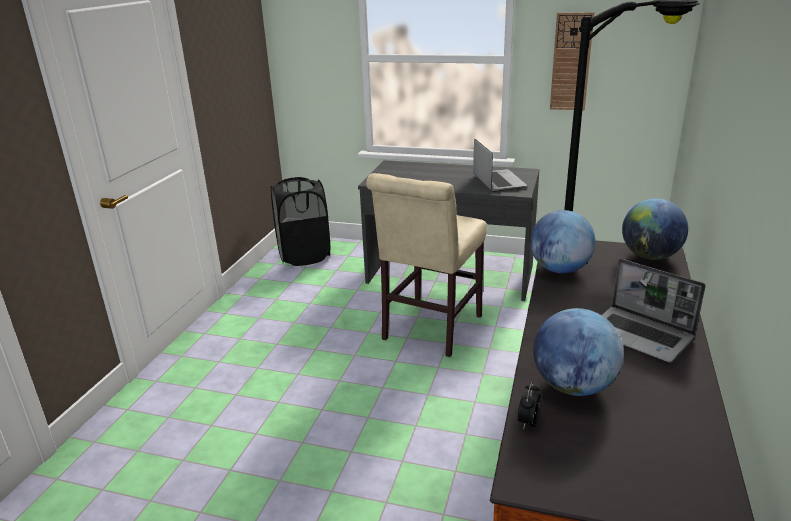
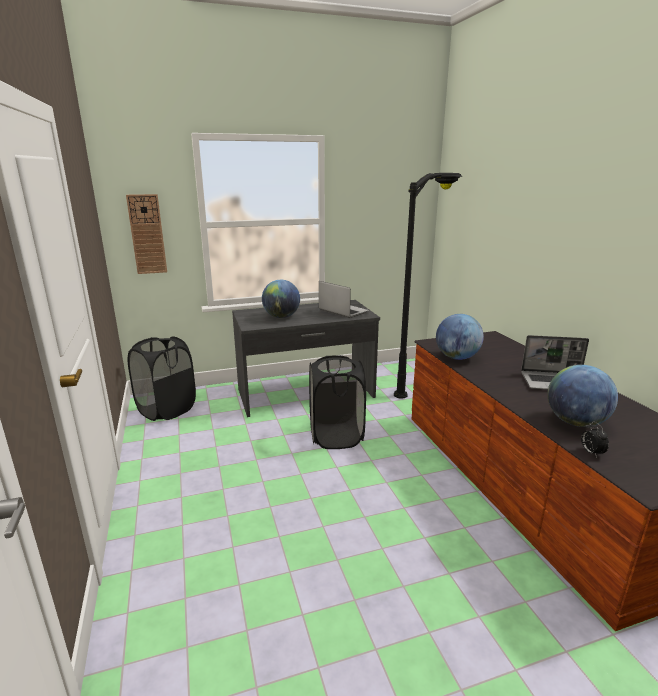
camera: 35 degrees left, 5 degrees down
(429, 330) = (336, 436): beige chair -> black laundry basket
(571, 62) = (365, 220): wall clock -> wall clock (147, 234)
(650, 256) = (489, 339): globe -> globe (281, 317)

